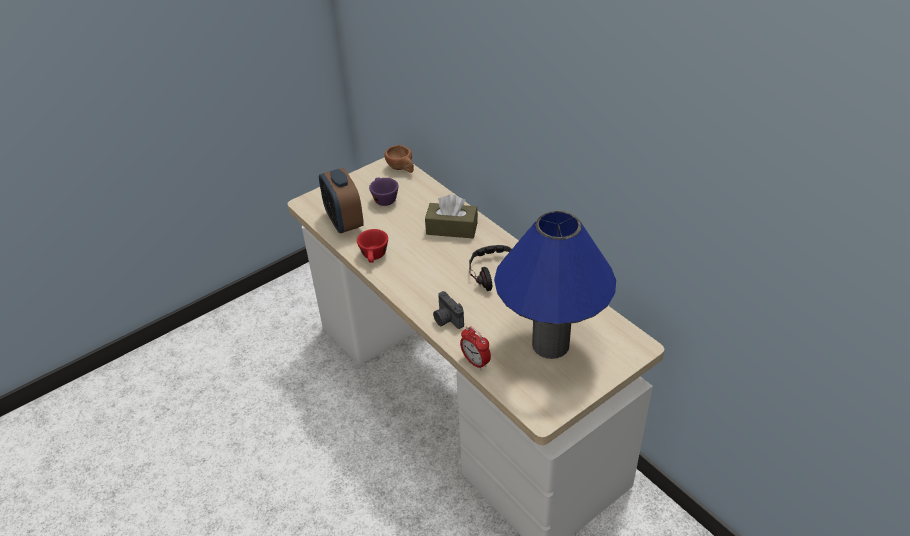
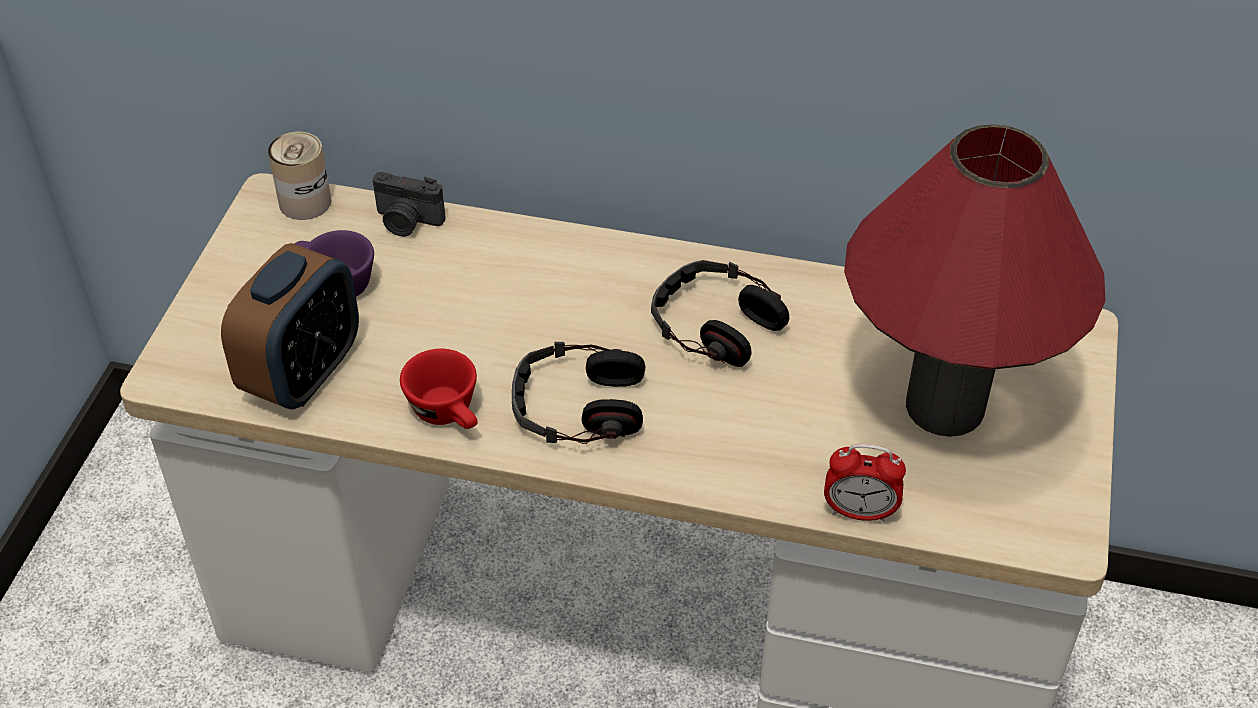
camera: 40 degrees left, 5 degrees up
(344, 222) = (303, 374): alarm clock -> alarm clock turned 90 degrees counterclockwise
(402, 168) = (305, 202): brown cup -> can
(417, 276) = (578, 407): none -> headphones
(447, 319) = (725, 462): camera -> camera (407, 222)
(452, 228) = (541, 279): brown tissue box -> none
(550, 344) = (945, 406): blue table lamp -> red table lamp

